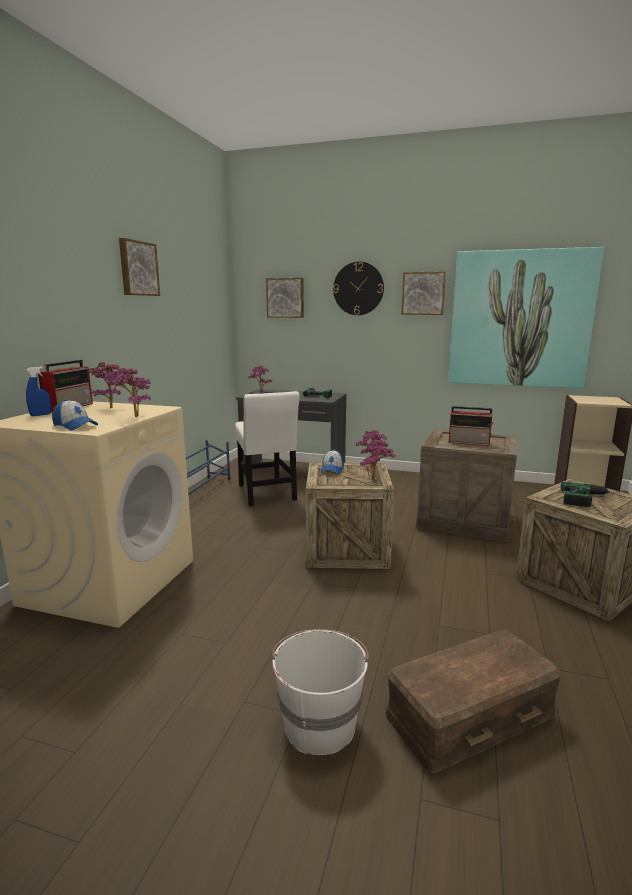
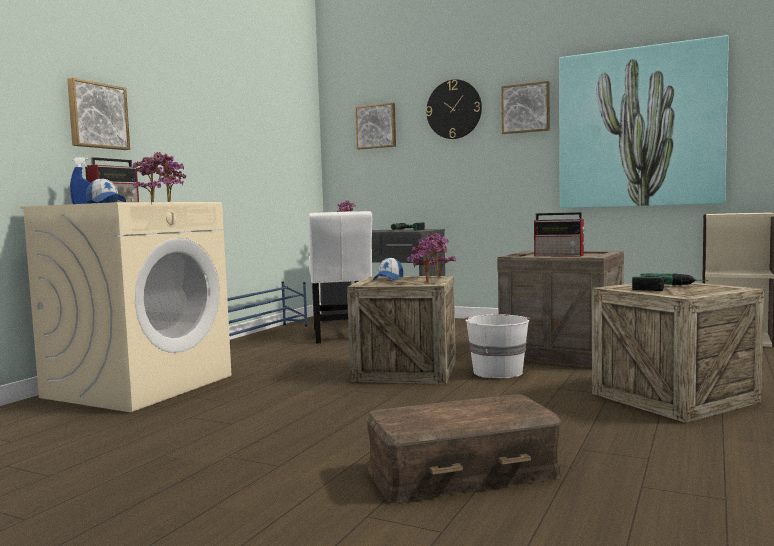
camera: 10 degrees right, 10 degrees down
(138, 268) = (204, 86): picture -> picture (97, 116)
(319, 723) = (294, 471): white bucket -> white bucket (497, 372)

